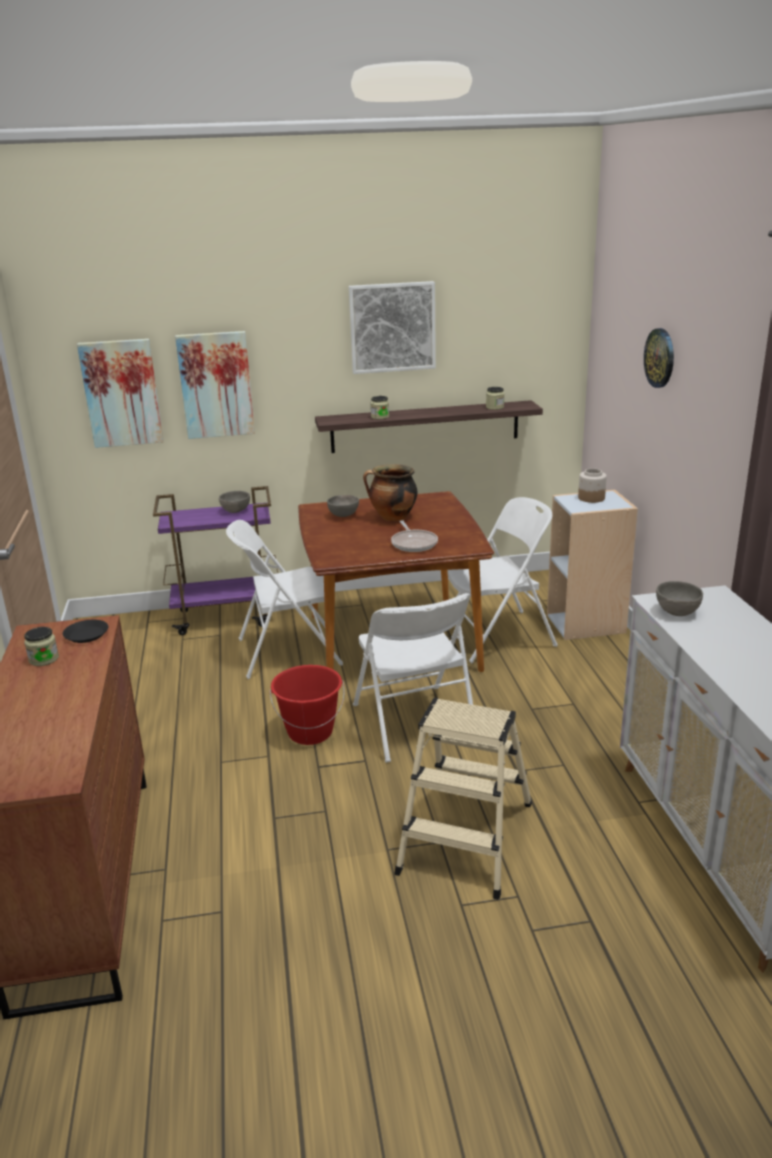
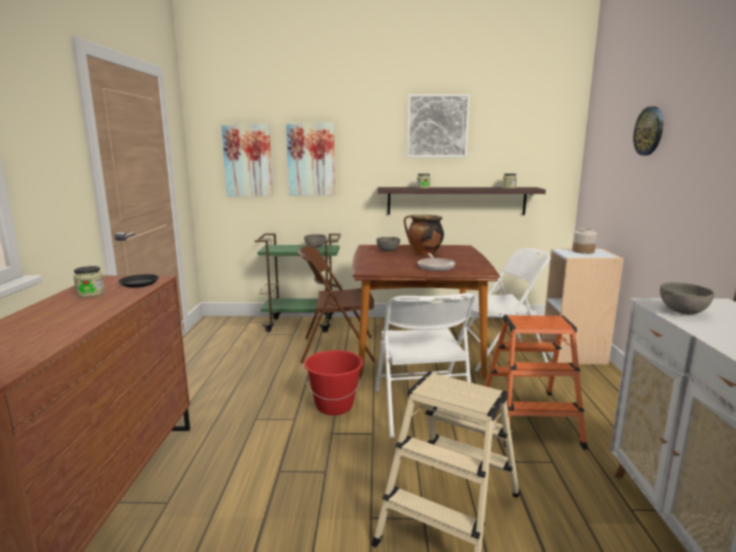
camera: 10 degrees right, 10 degrees down
(227, 618) = (303, 325): purple cart -> green cart
(289, 651) = (338, 349): white chair -> brown chair
(537, 715) = (529, 417): none -> orange step ladder

